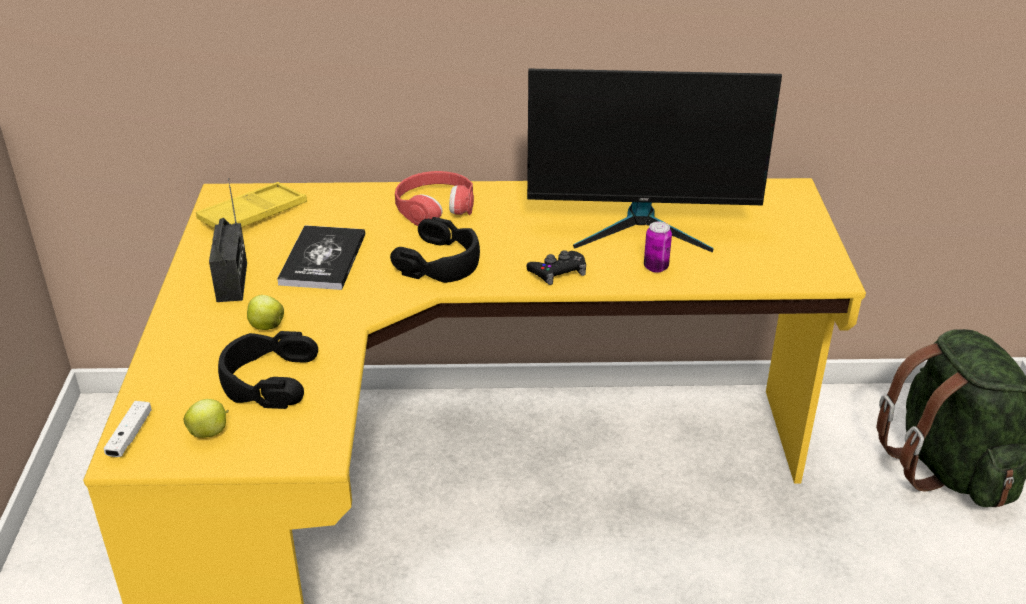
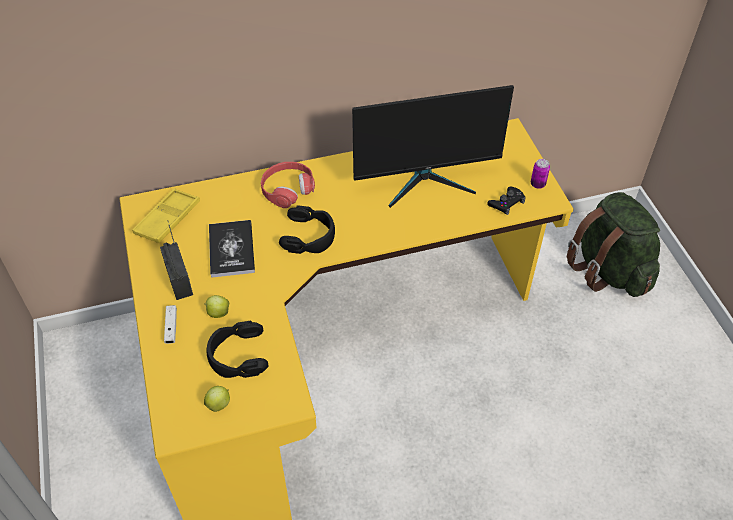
camera: 15 degrees left, 15 degrees up
(130, 436) = (169, 418): white game controller -> white game controller (171, 327)
(557, 272) = (386, 230): black game controller -> black game controller (506, 203)
(656, 267) = (445, 213): can -> can (537, 184)

